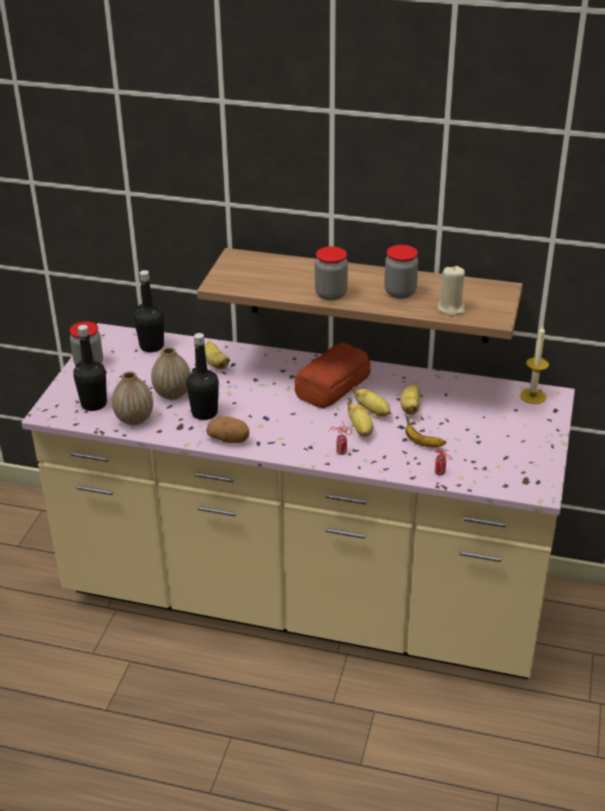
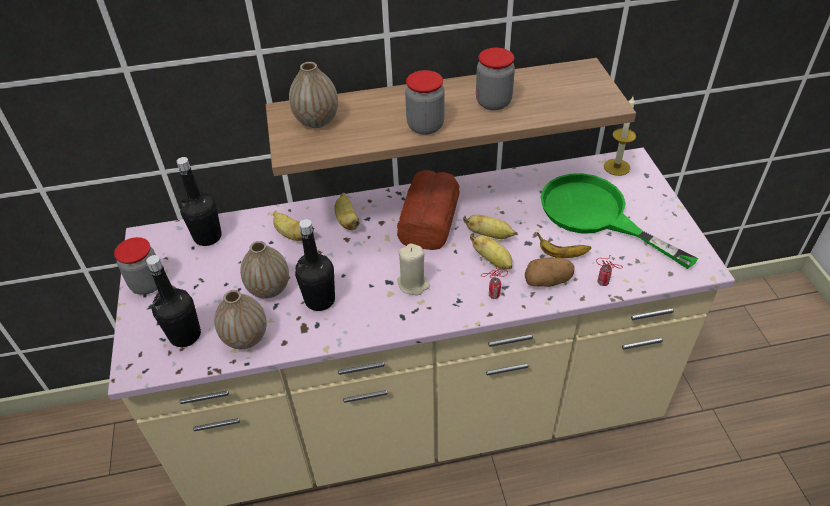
camera: 25 degrees left, 10 degrees up
(229, 439) = (369, 324): potato -> potato (547, 281)
(252, 269) = (316, 121): none -> vase
(410, 408) = (520, 218): banana -> banana (347, 221)
(451, 308) = (558, 105): beige candle -> beige candle (413, 284)
(478, 425) = (595, 215): none -> green frying pan

